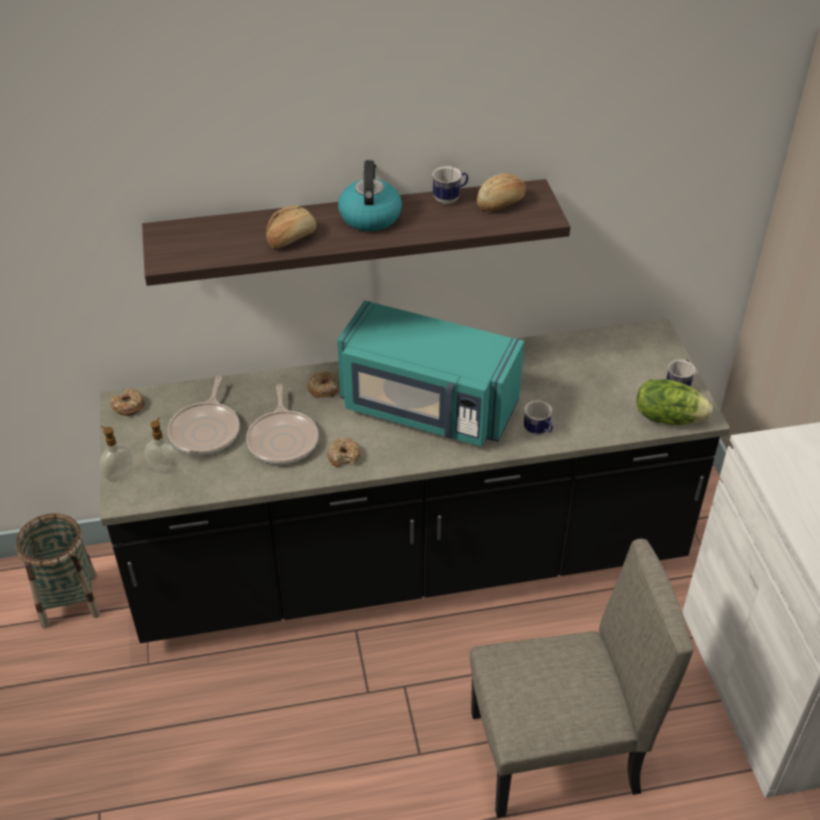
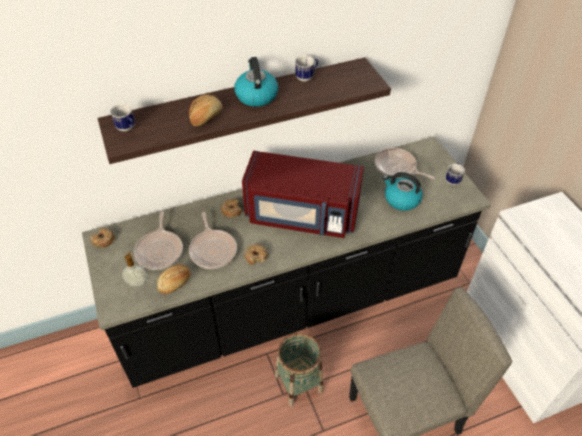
camera: 10 degrees left, 5 degrees up
(69, 600) = (80, 362): basket -> basket (299, 383)
(119, 475) = (106, 291): soap dispenser -> none
(427, 408) = (301, 215): turquoise microwave -> red microwave
(502, 203) = (341, 77): bread -> bread (175, 283)
(538, 432) = (376, 222): mug -> mug (127, 129)
(587, 404) = (401, 199): none -> kettle
(594, 358) = (397, 168): none -> frying pan
(668, 417) = (452, 201): lettuce -> none

